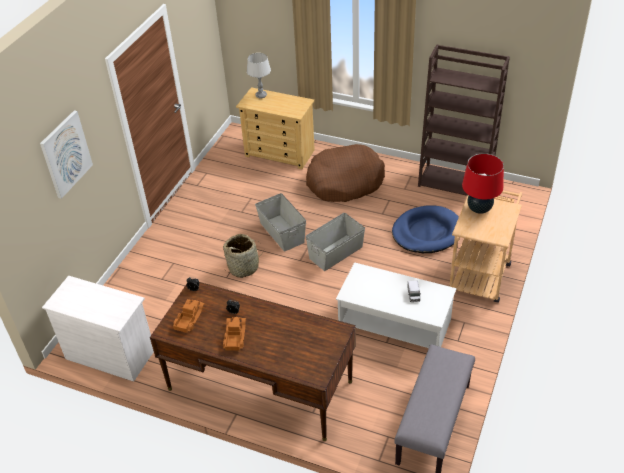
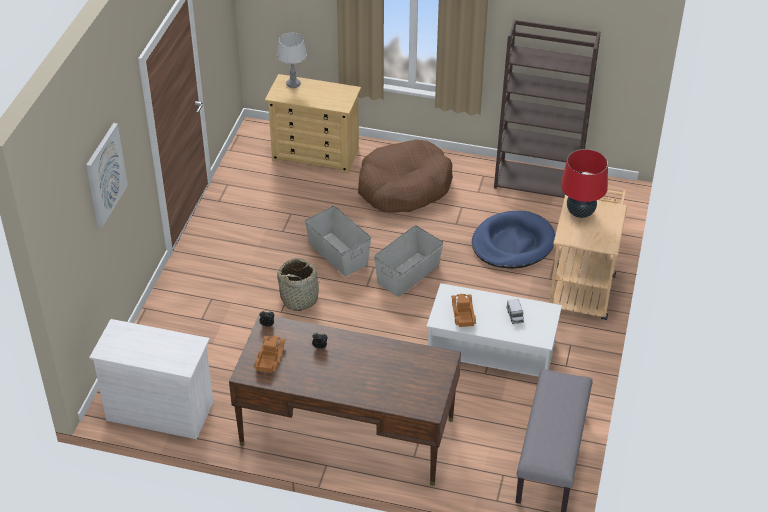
camera: 10 degrees left, 0 degrees up
(234, 336) = (327, 373): toy truck -> toy truck (462, 313)

